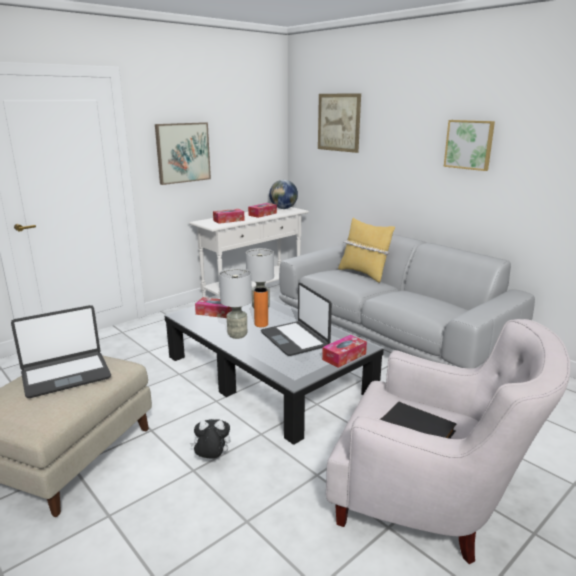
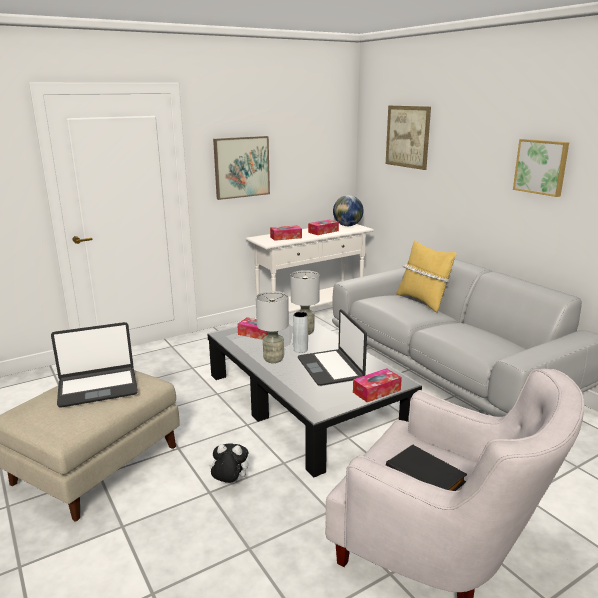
camera: 10 degrees right, 0 degrees up
(261, 324) = (300, 350): orange vase -> grey vase

